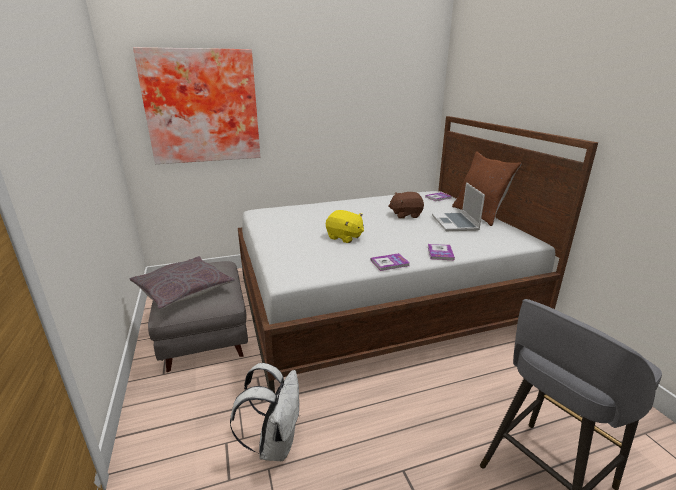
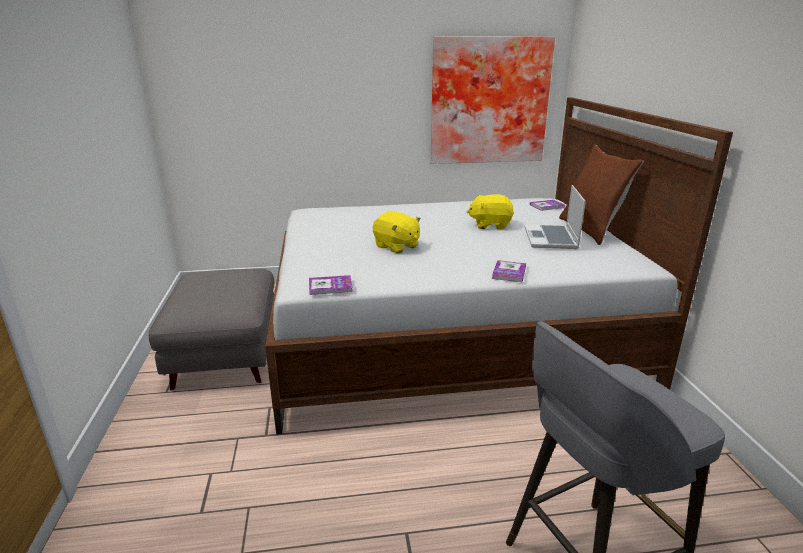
camera: 10 degrees right, 0 degrees up
(184, 289) = (198, 296): grey pillow -> none
(202, 107) = (249, 80): picture -> picture (488, 101)
(275, 443) = (265, 481): white backpack -> none
(389, 263) = (436, 279): book -> book (330, 286)
(405, 215) = (490, 225): brown plush toy -> yellow plush toy

